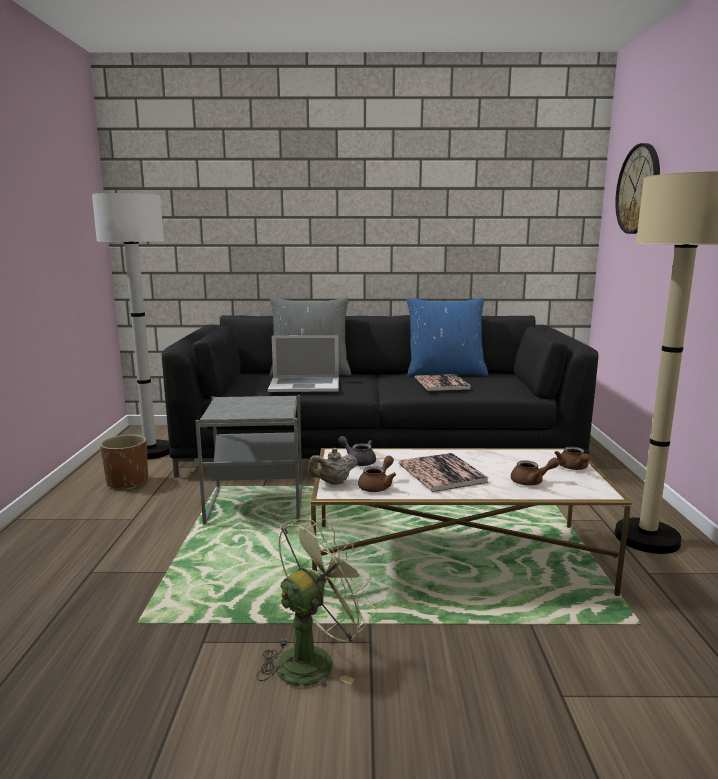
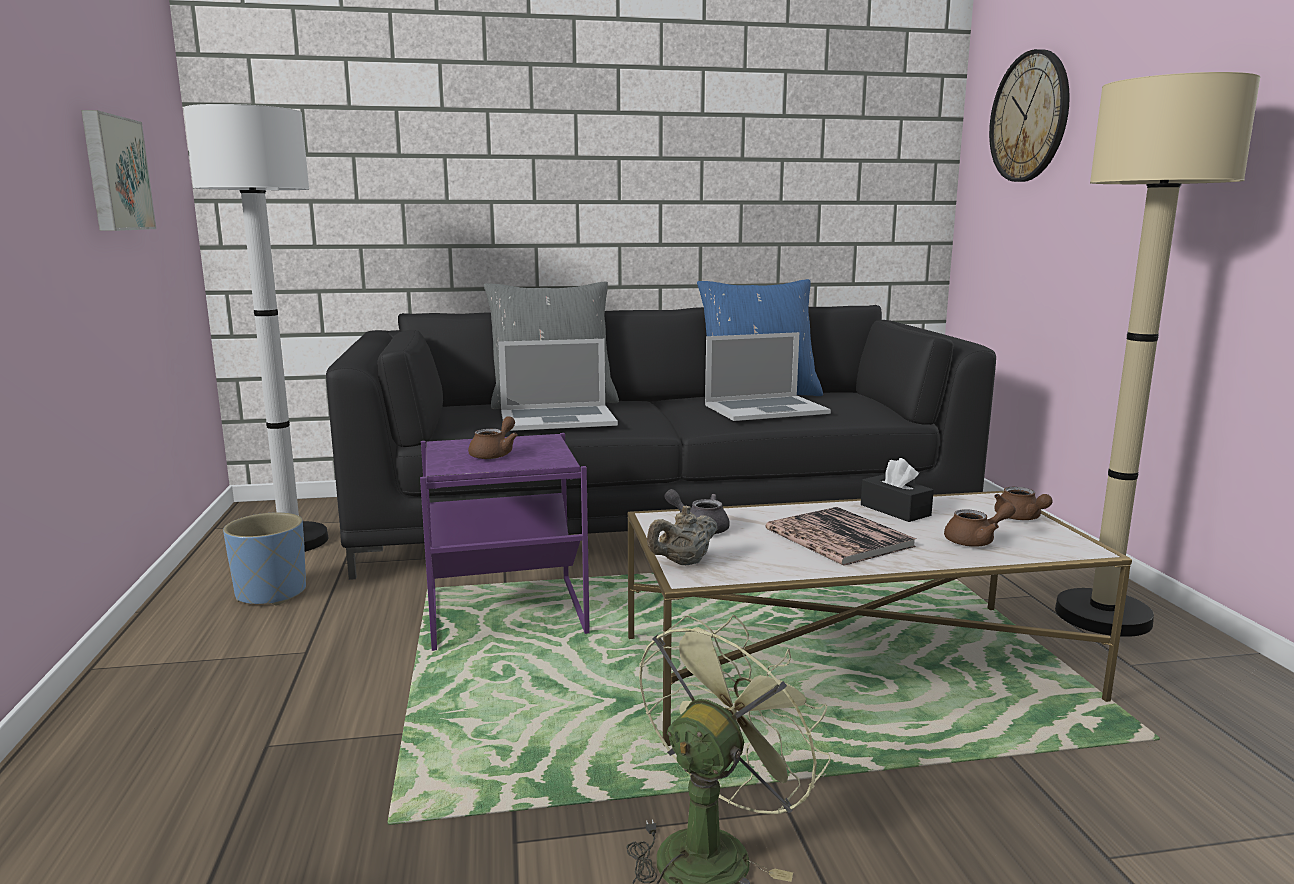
camera: 10 degrees left, 0 degrees up
(50, 234) = (114, 173): none -> picture
(128, 482) = (272, 593): brown planter -> blue planter
(255, 504) = (504, 612): grey side table -> purple side table
(377, 486) = (755, 563): brown teapot -> brown teapot (495, 454)
(441, 384) = (765, 409): book -> laptop
(492, 457) = (895, 510): none -> black tissue box

